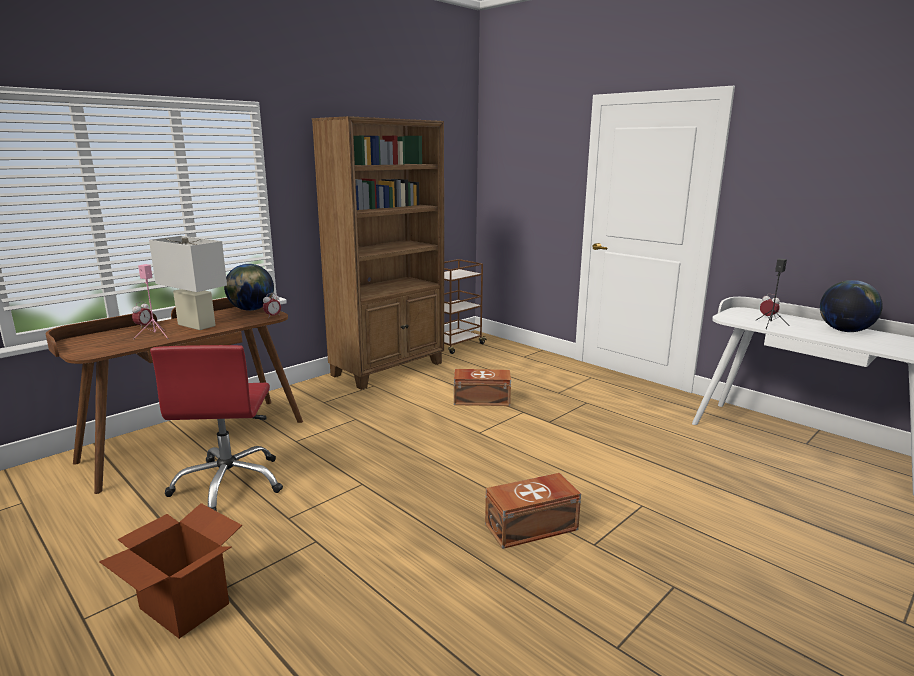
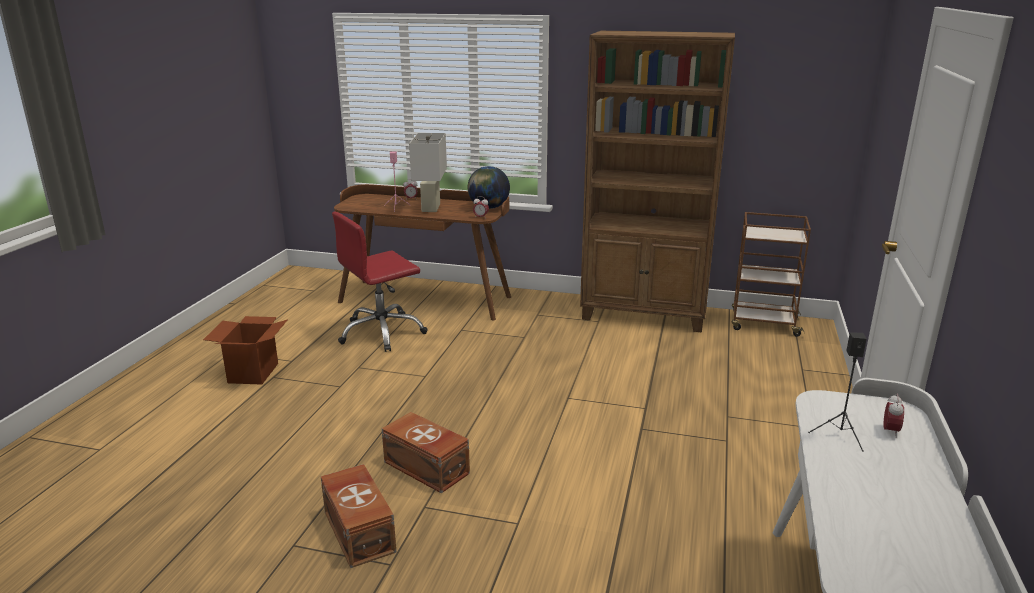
camera: 60 degrees right, 5 degrees up
(481, 399) = (642, 378): brown storage box -> brown storage box (360, 530)
(844, 331) = (917, 503): globe -> none

